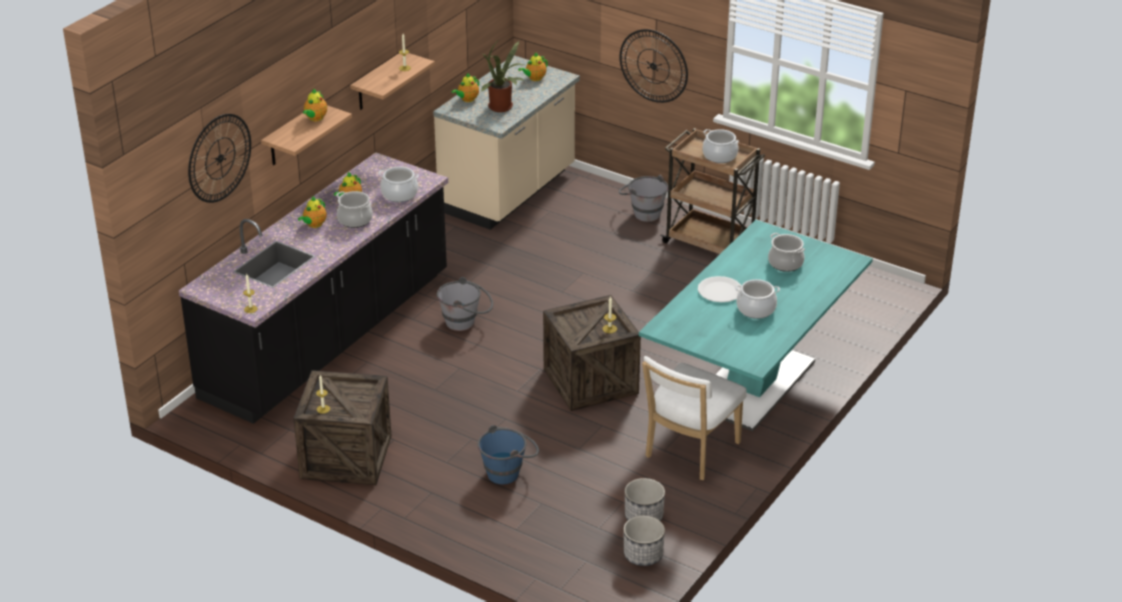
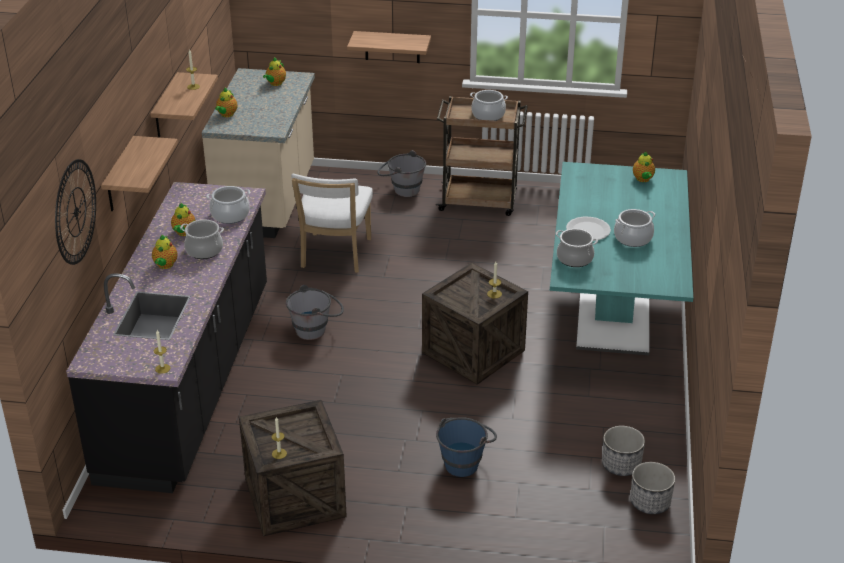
camera: 25 degrees left, 0 degrees up
(315, 118) = (143, 151): teapot -> teapot (643, 179)
(502, 108) = (266, 115): potted plant -> none
(653, 66) = (392, 47): wall clock -> shelf
(689, 452) = (611, 391): white chair -> white chair (334, 255)
(785, 263) = (621, 192): cooking pot -> cooking pot (574, 259)

